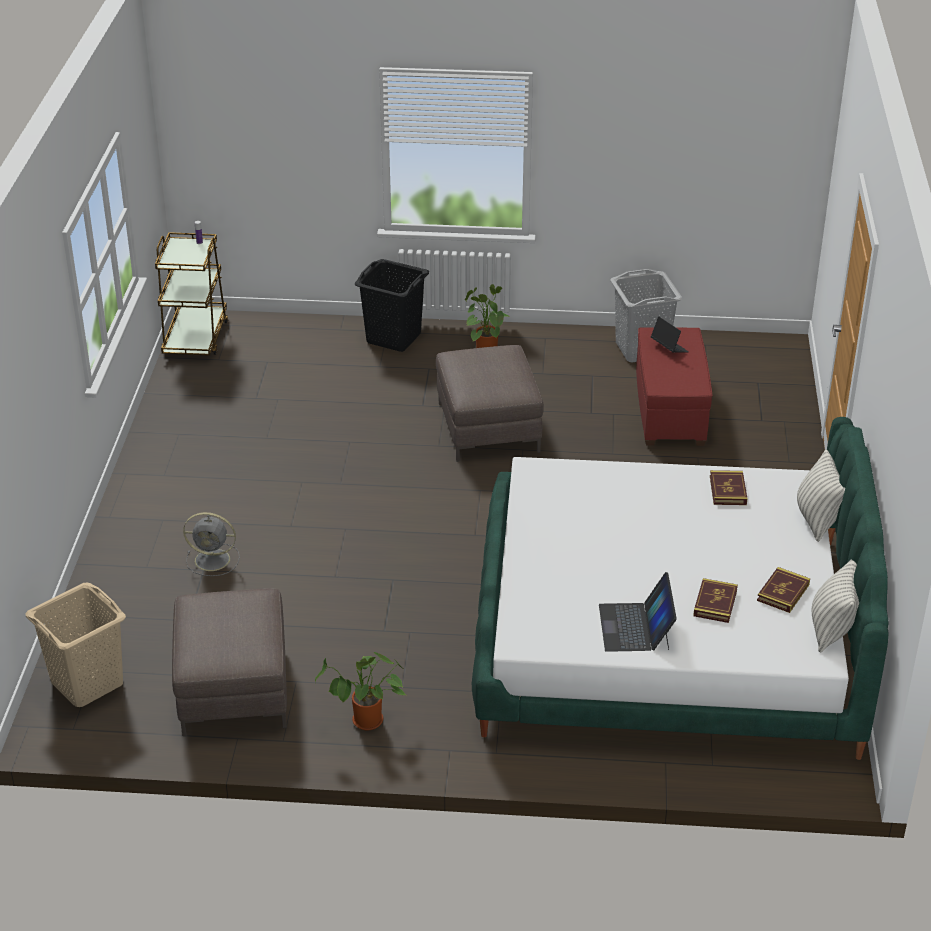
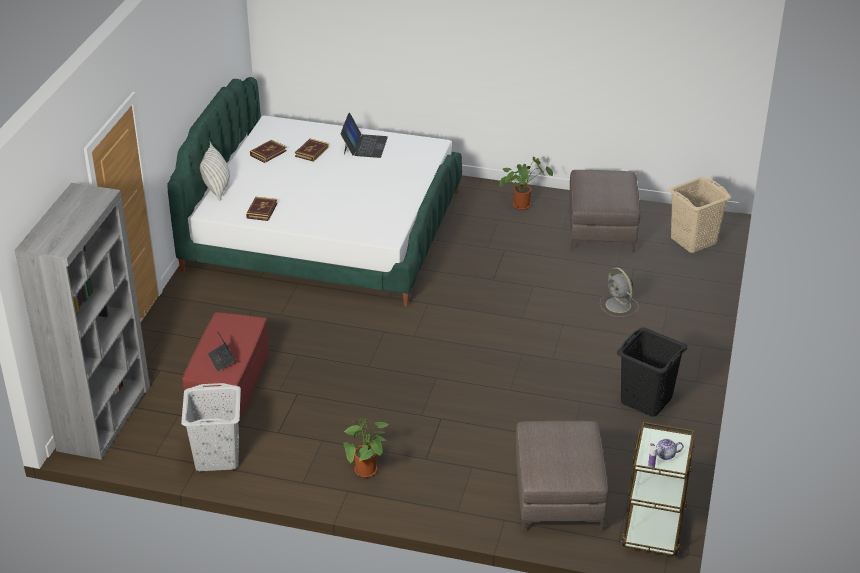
camera: 170 degrees left, 0 degrees up
(185, 251) = (665, 455): none -> teapot
(214, 560) = (619, 306): grey fan -> grey fan turned 135 degrees counterclockwise
(393, 337) = (452, 501): black laundry basket -> black laundry basket (646, 400)
(488, 427) = (389, 390): brown ottoman -> brown ottoman (558, 496)
(783, 370) = (104, 417): none -> grey bookcase
(831, 629) = (254, 134): pillow -> none

